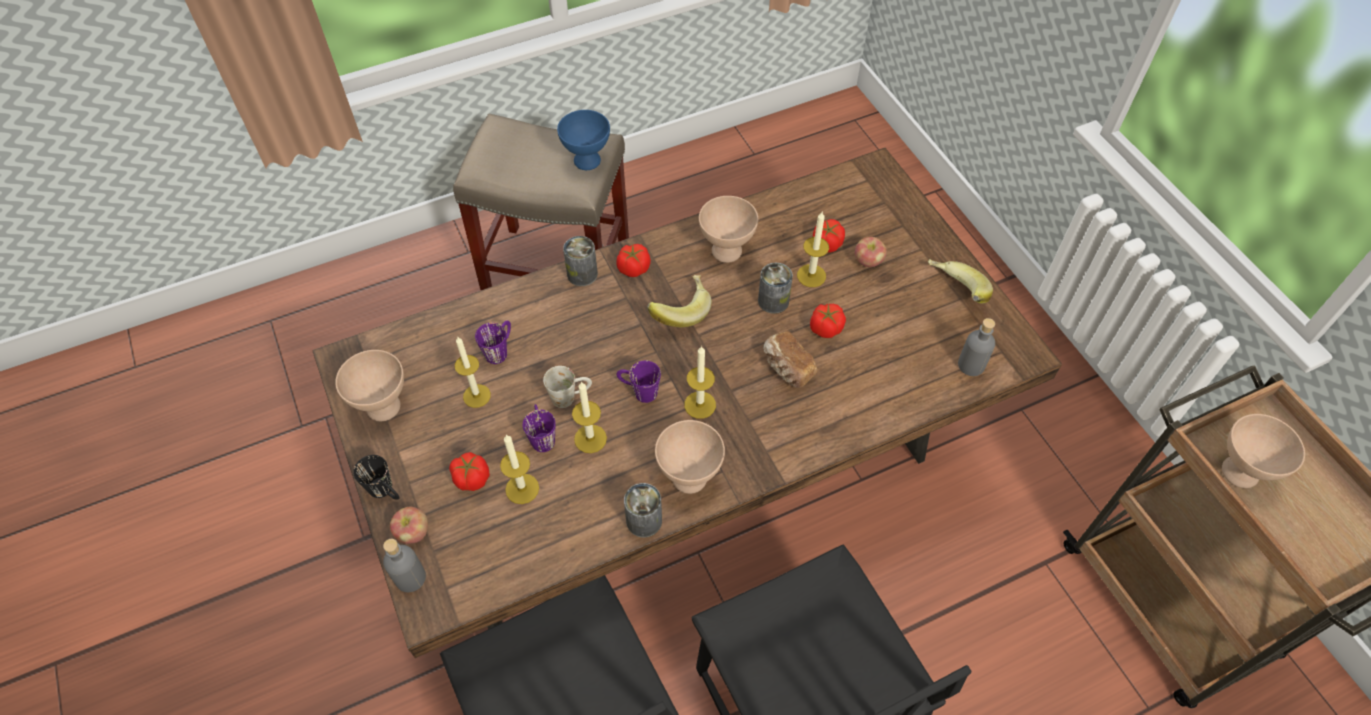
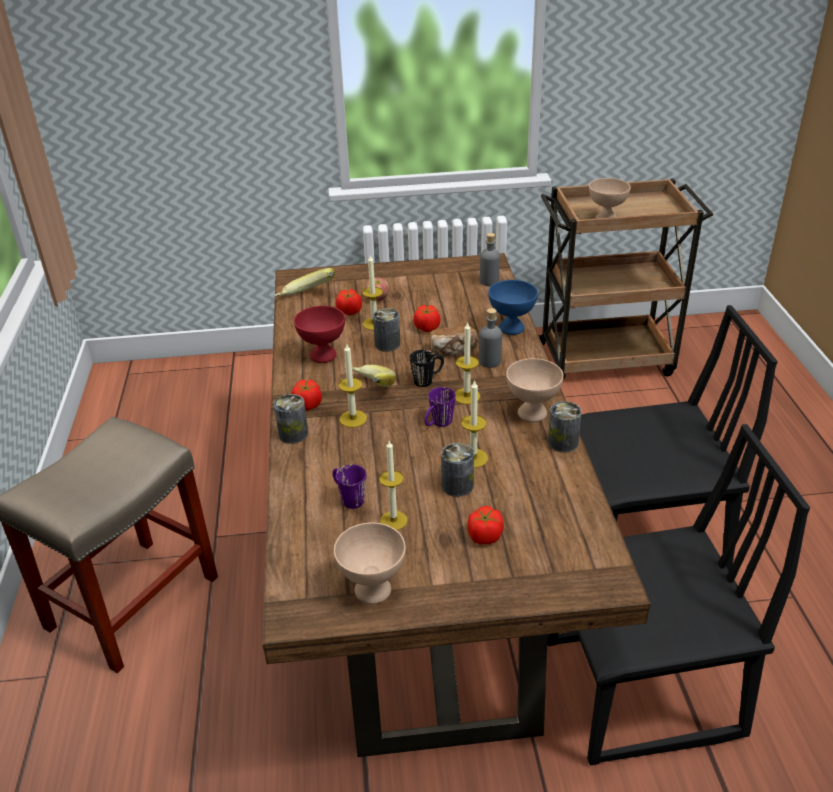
camera: 70 degrees left, 20 degrees down
(386, 491) = (476, 599): black mug -> black mug (428, 379)
(410, 578) = (578, 592): grey bottle -> grey bottle (490, 361)
(413, 532) = (530, 584): apple -> none
(522, 488) = (508, 505): candle -> candle (353, 419)
(541, 435) = (457, 486): purple mug -> can
(570, 396) = (424, 462): white mug -> none
(588, 160) = (131, 436): blue bowl -> blue bowl (511, 327)
(727, 251) = (324, 355): beige bowl -> red bowl
(953, 292) = (426, 274): banana -> banana (306, 298)

